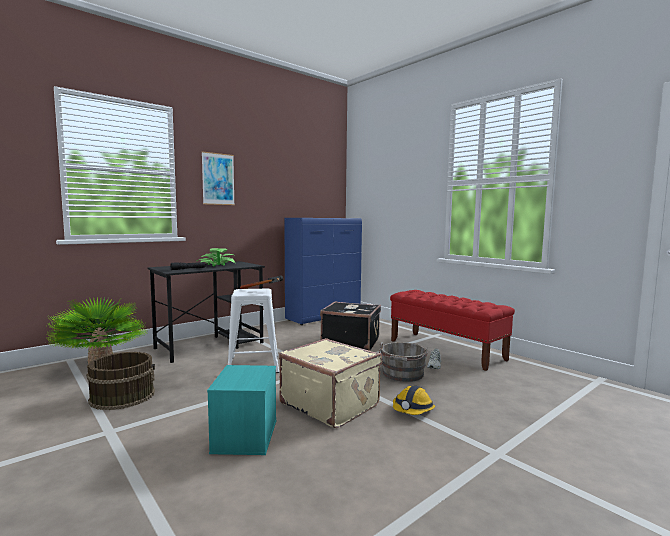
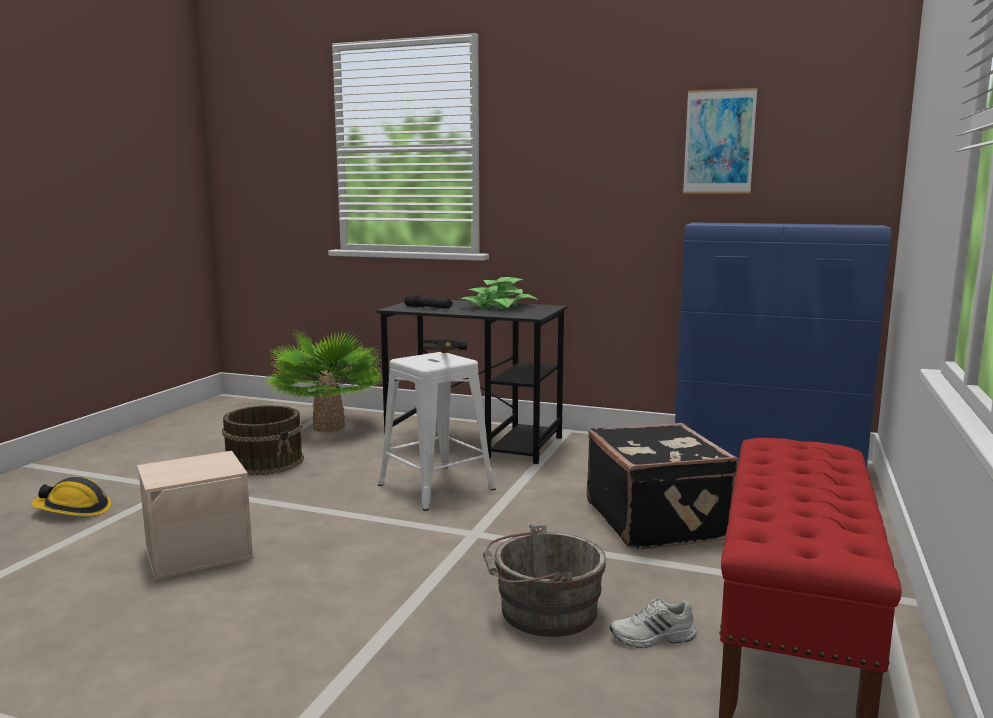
camera: 60 degrees right, 5 degrees up
(218, 179) = (551, 149): picture -> picture (719, 142)
(244, 435) = (200, 552): turquoise storage box -> beige storage box
(330, 404) = (339, 579): beige suitcase -> none
(413, 410) = (373, 658): hard hat -> hard hat (73, 510)

